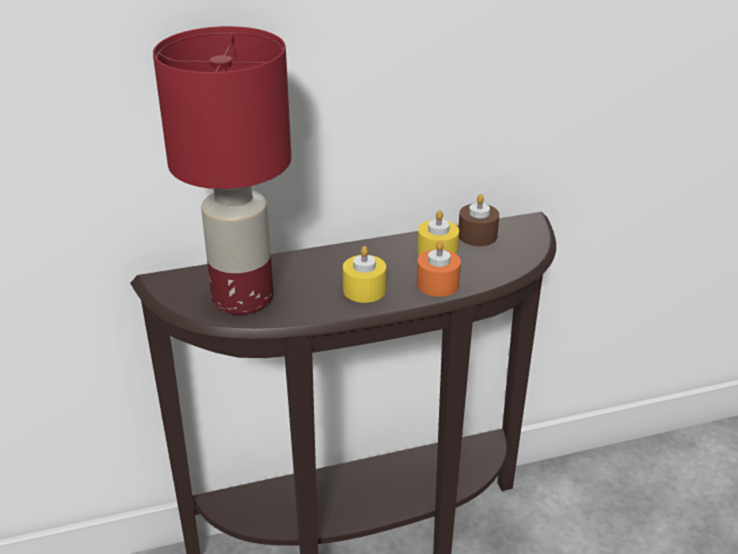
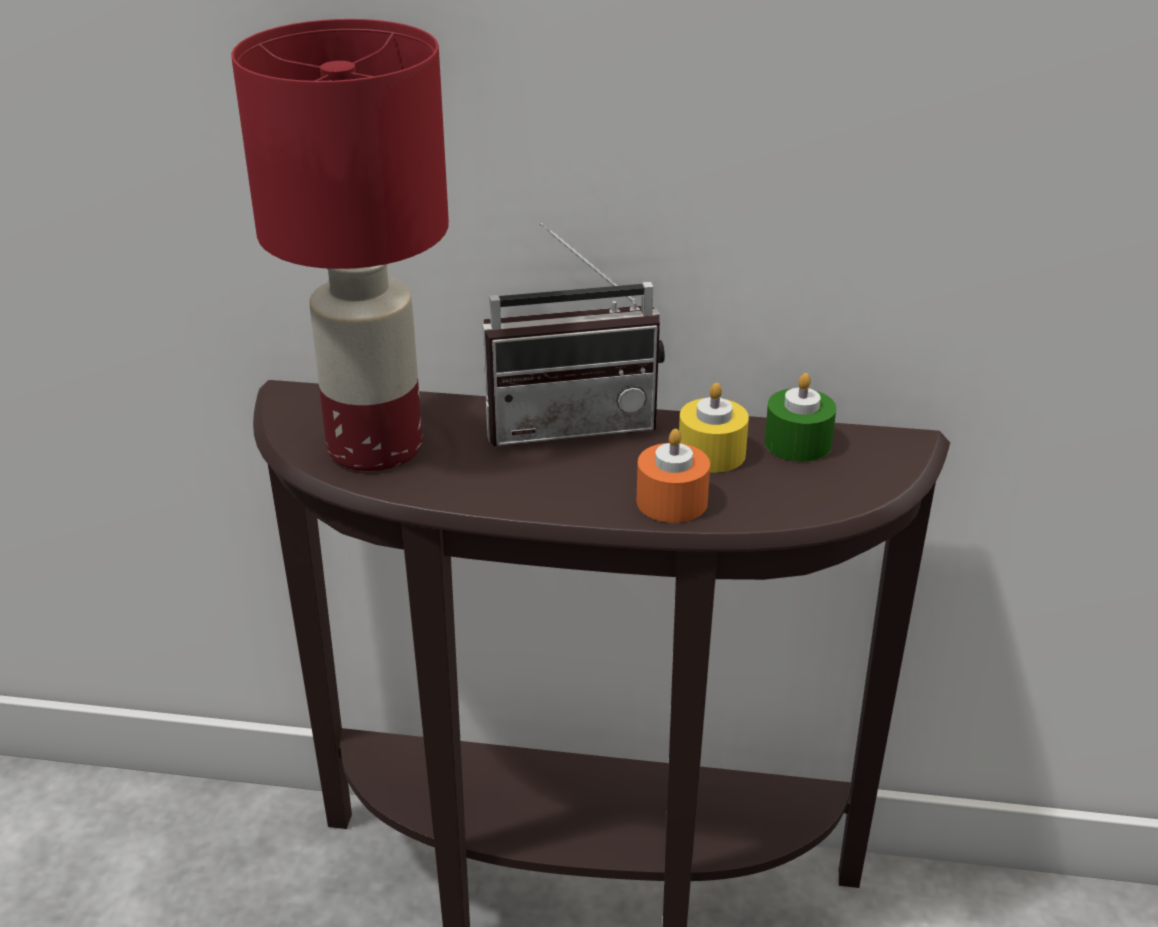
camera: 25 degrees right, 0 degrees up
(345, 254) = (570, 421): none -> radio
(364, 290) = (554, 481): yellow candle -> none
(477, 235) = (798, 443): brown candle -> green candle

